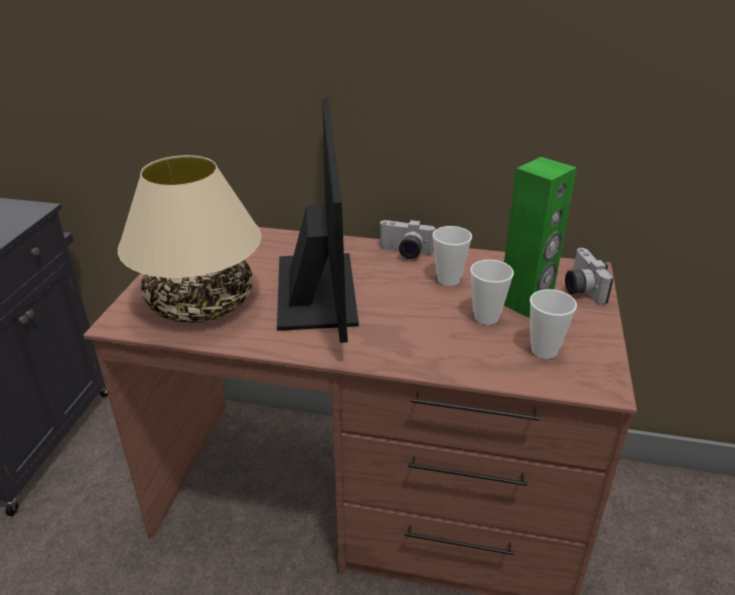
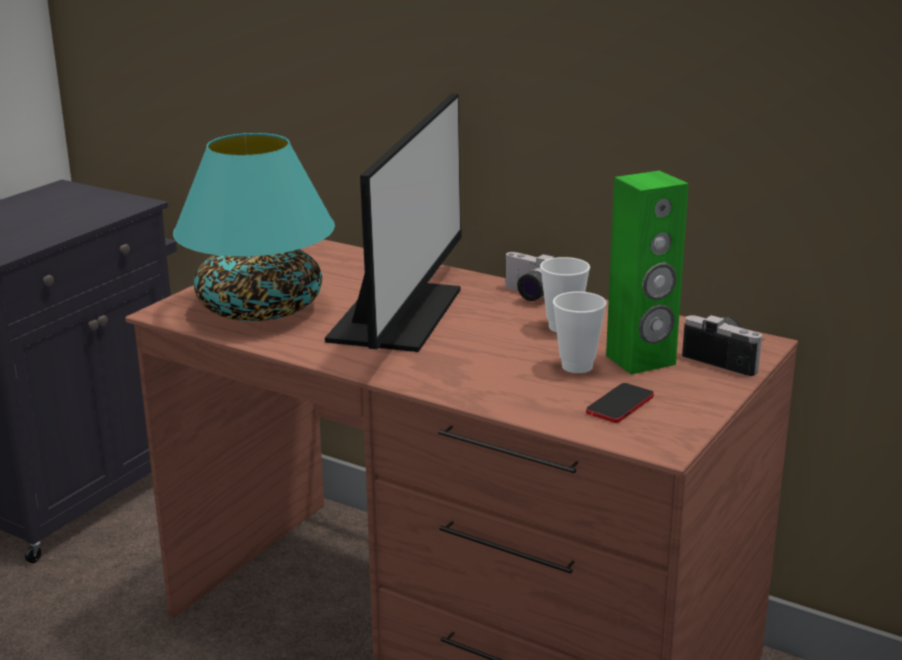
camera: 20 degrees right, 10 degrees down
(202, 303) = (261, 309): beige table lamp -> turquoise table lamp
(544, 350) = (620, 404): cup -> phone
(580, 289) = (725, 358): camera -> camera turned 120 degrees clockwise

